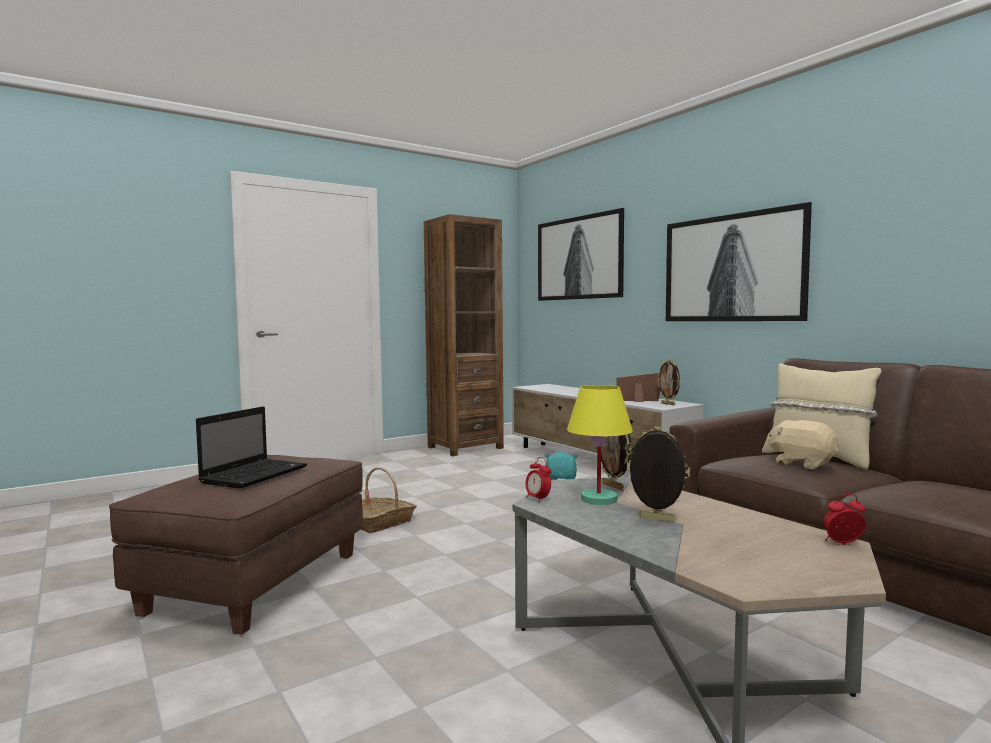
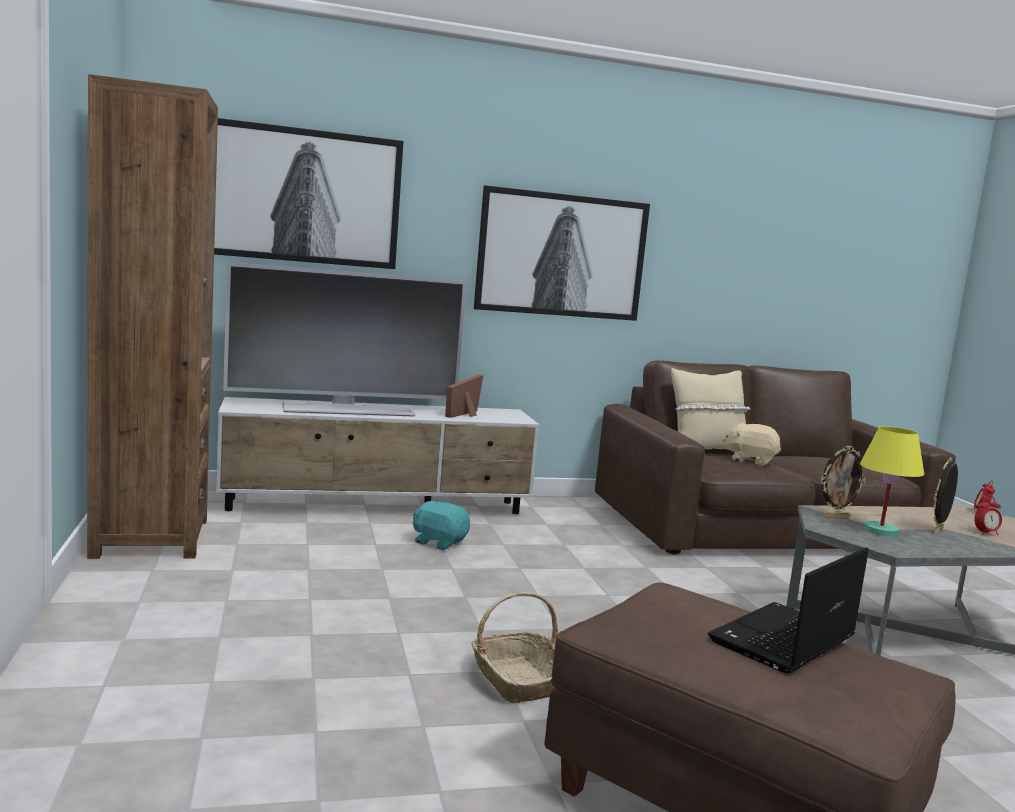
camera: 70 degrees left, 5 degrees up
(256, 474) = (782, 641): laptop -> laptop turned 90 degrees counterclockwise
(538, 499) = (881, 546): alarm clock -> alarm clock (985, 533)
(577, 392) = (348, 409): none -> television
(668, 404) = (505, 415): picture frame -> none
(802, 464) = (750, 461): beige plush toy -> beige plush toy turned 45 degrees clockwise

